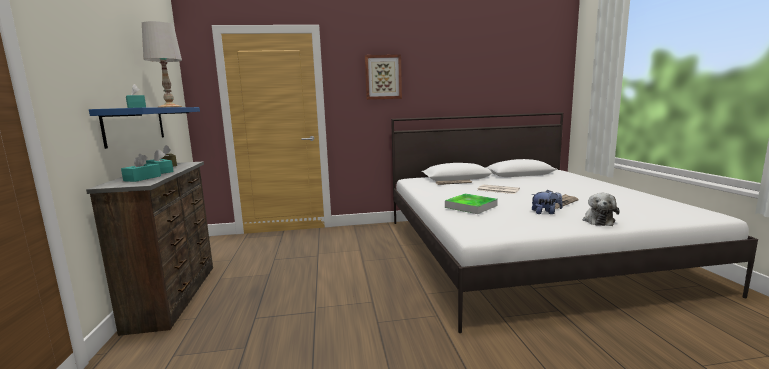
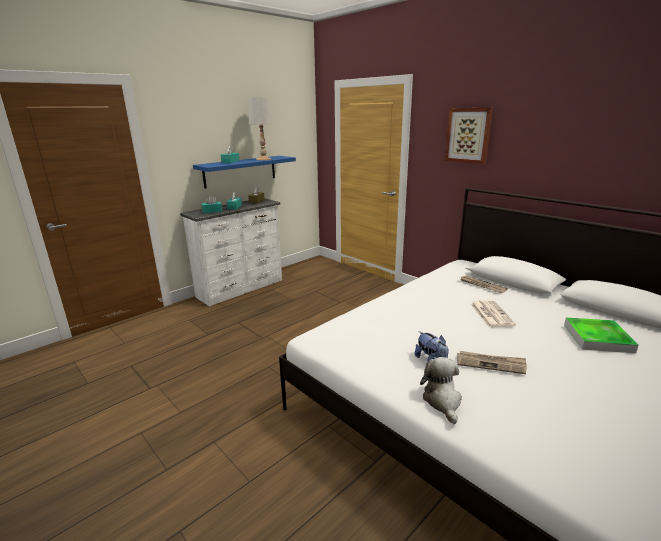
camera: 55 degrees right, 10 degrees up
(176, 295) = (241, 288): brown dresser -> white dresser
(471, 206) = (394, 315): tray -> tray (597, 338)
(598, 220) = (442, 401): plush toy -> plush toy turned 105 degrees clockwise

